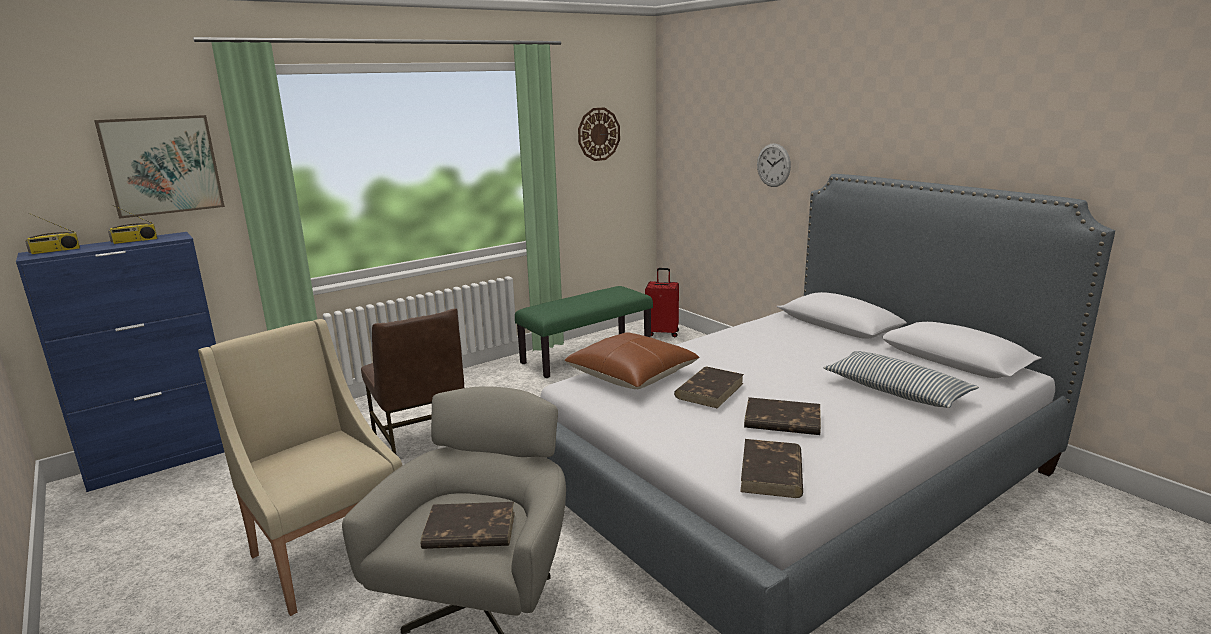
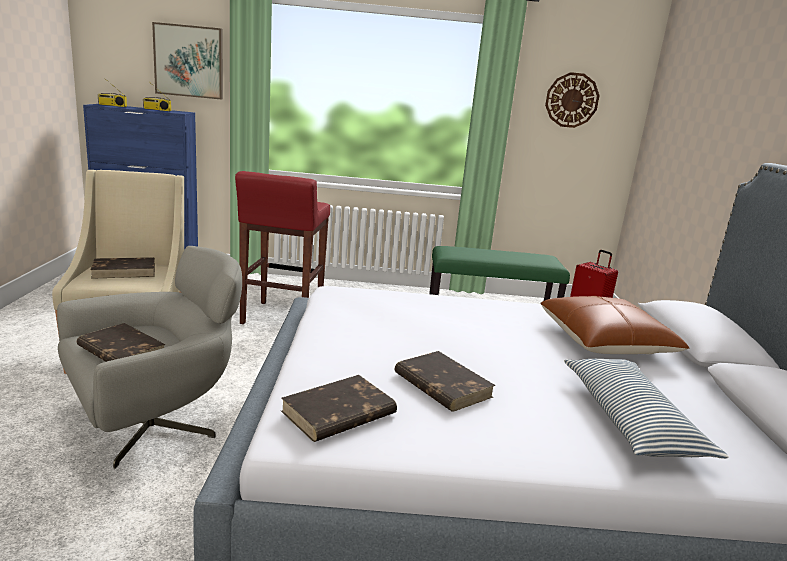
camera: 35 degrees right, 0 degrees up
(422, 445) = (281, 318): brown chair -> red stool
(631, 374) = (392, 301): brown pillow -> brown pillow (605, 341)
(709, 390) = (427, 335): brown book -> brown book (125, 271)
(773, 165) = (726, 151): wall clock -> none

